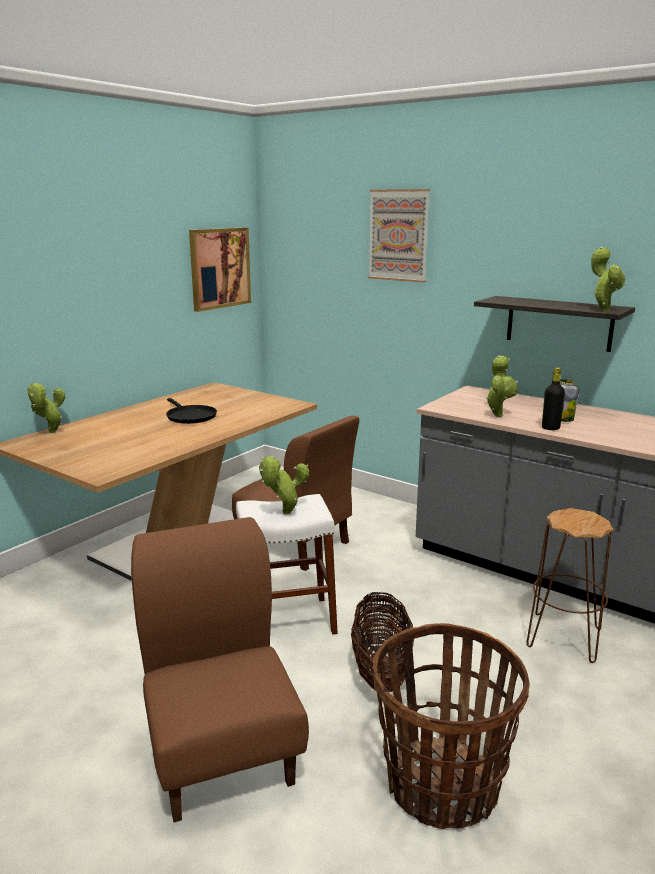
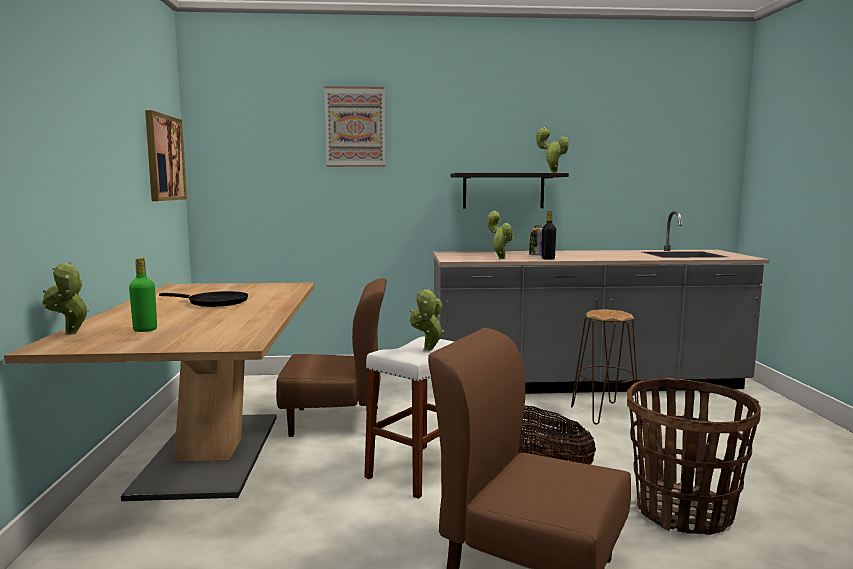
camera: 40 degrees left, 10 degrees down
(89, 440) = (145, 330): none -> green bottle

